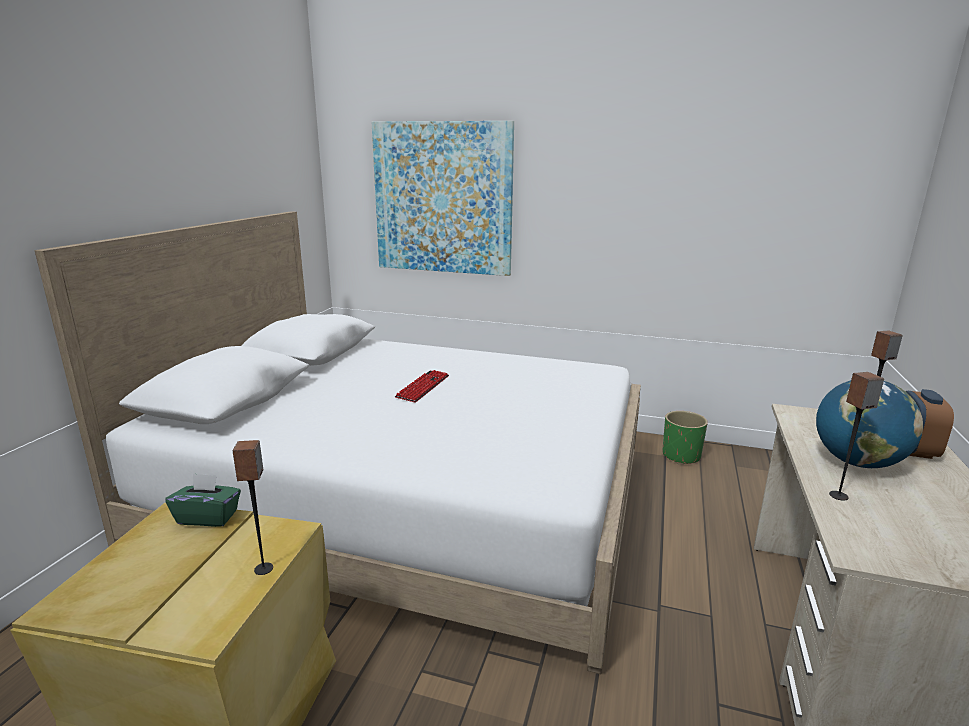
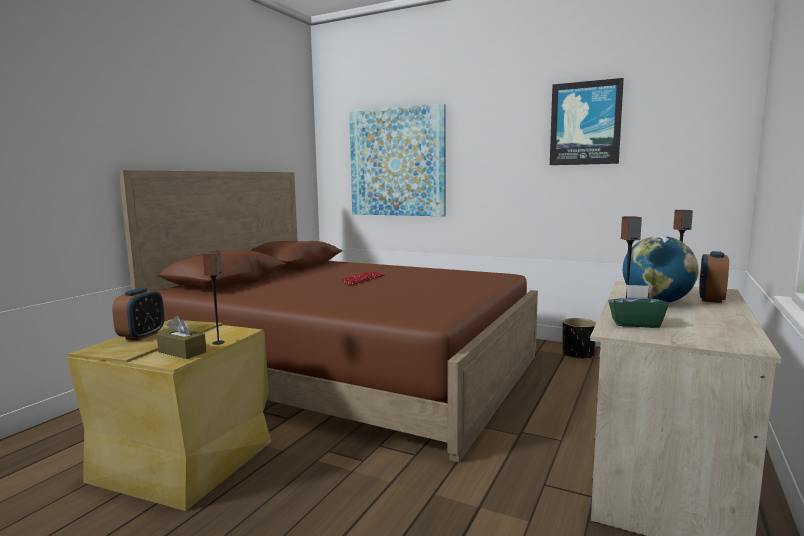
camera: 10 degrees right, 10 degrees down
(131, 559) = (142, 336): none -> alarm clock
(208, 517) = (194, 323): green tissue box -> green tissue box (635, 323)
(212, 603) = (182, 352): none -> brown tissue box
(407, 501) = (350, 369): white bed -> brown bed
(681, 456) = (578, 355): green planter -> black planter
(706, 162) = (585, 123): none -> picture

